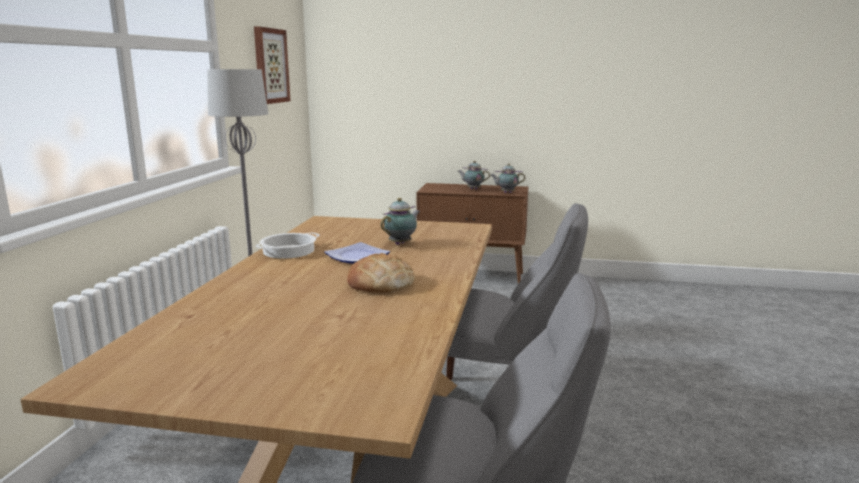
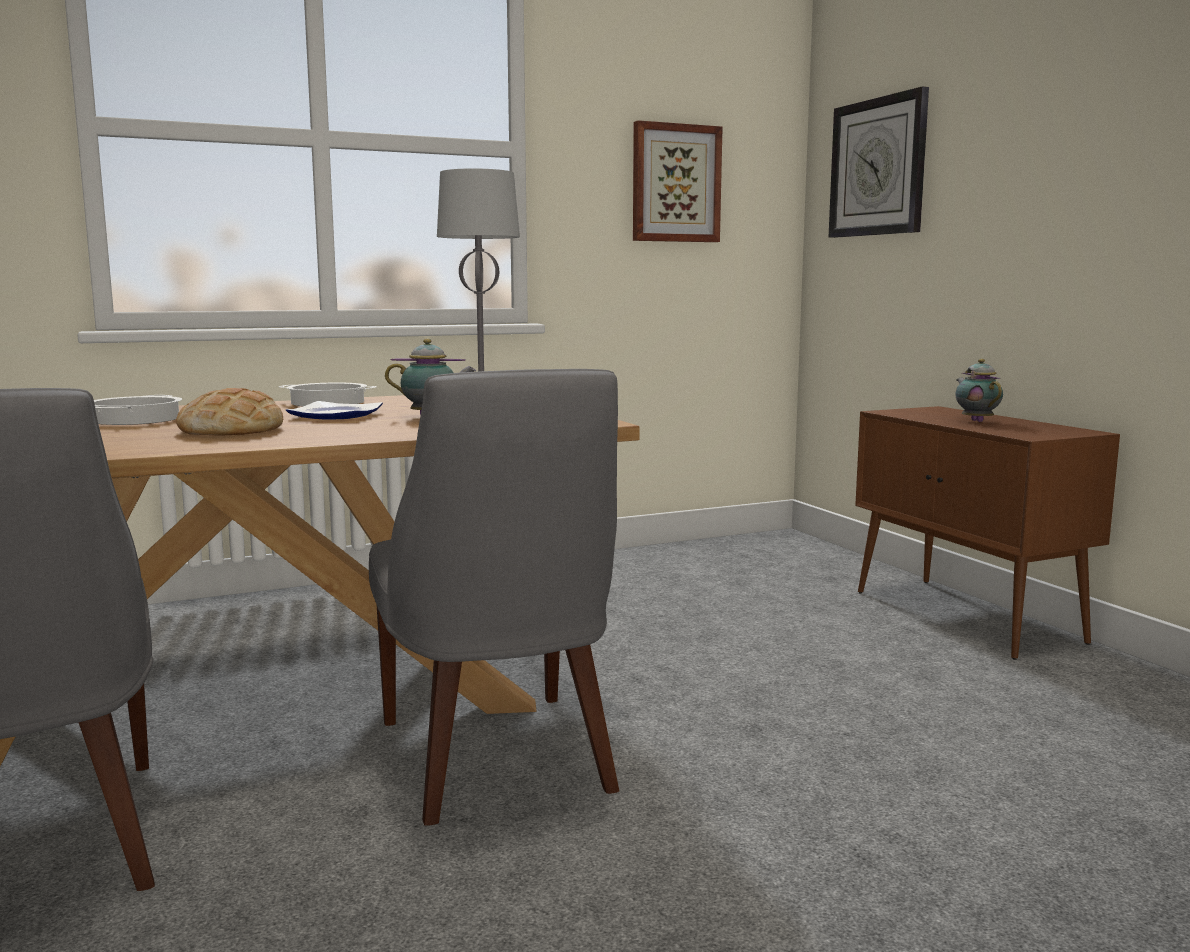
camera: 55 degrees right, 5 degrees down
(275, 298) = (136, 419): none -> cooking pot
(369, 60) = (878, 167): none -> wall clock
(506, 192) = (1014, 432): teapot -> none

